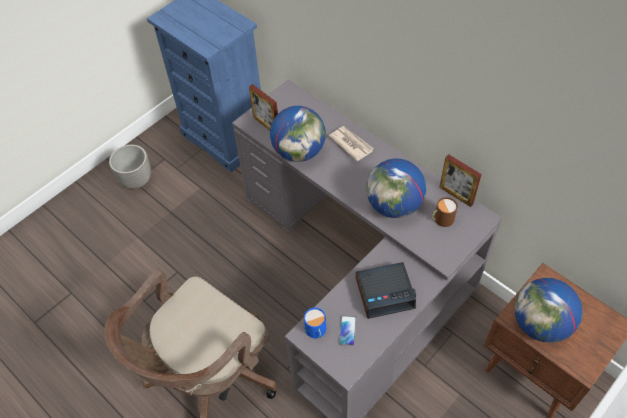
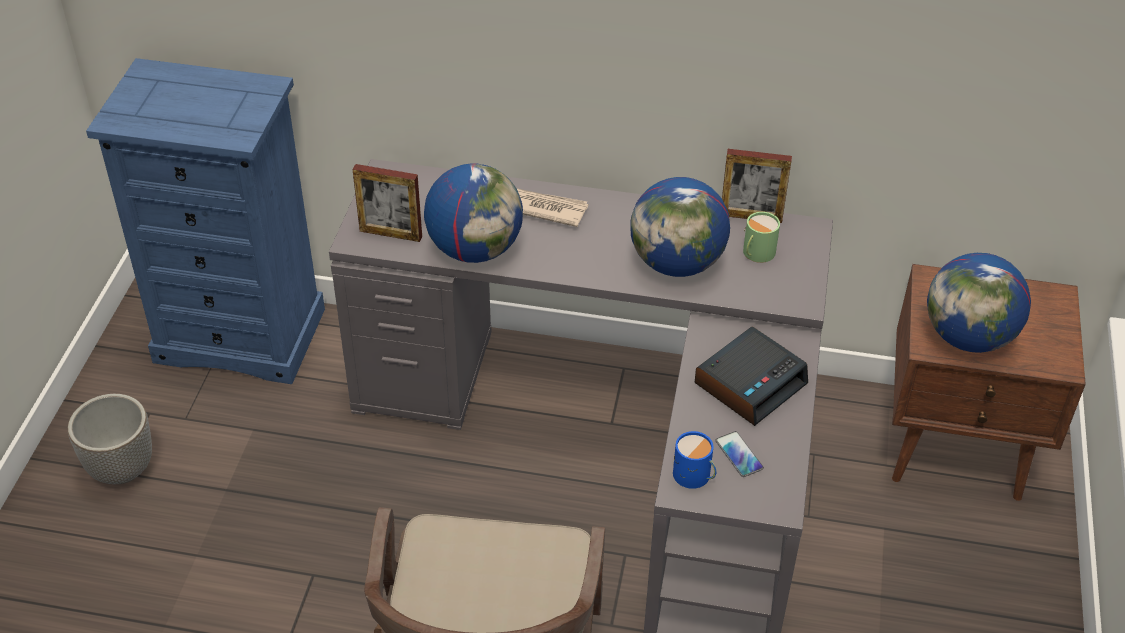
camera: 35 degrees left, 10 degrees down
(441, 219) = (756, 253): brown mug -> green mug

